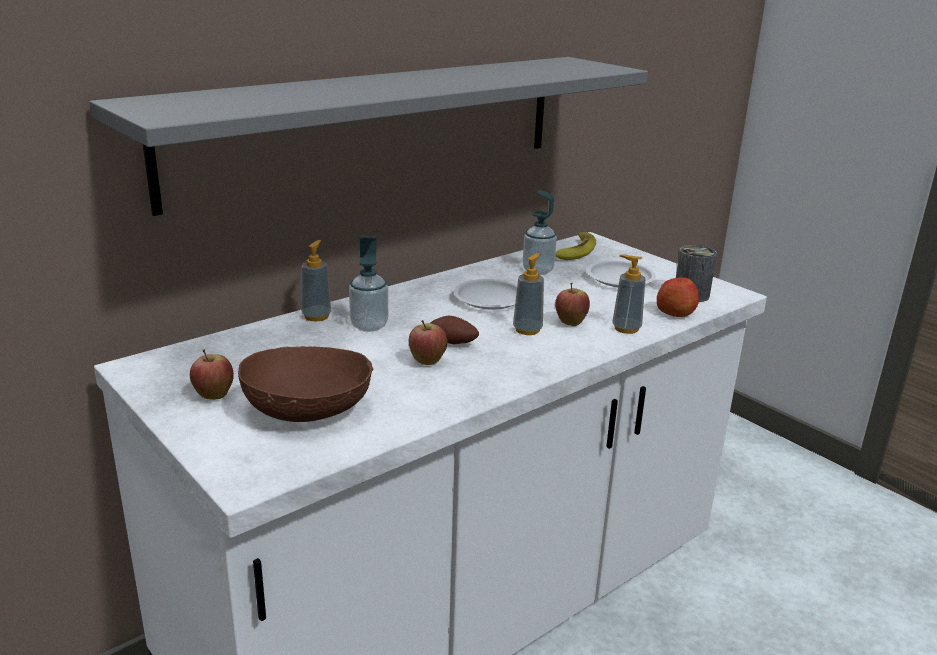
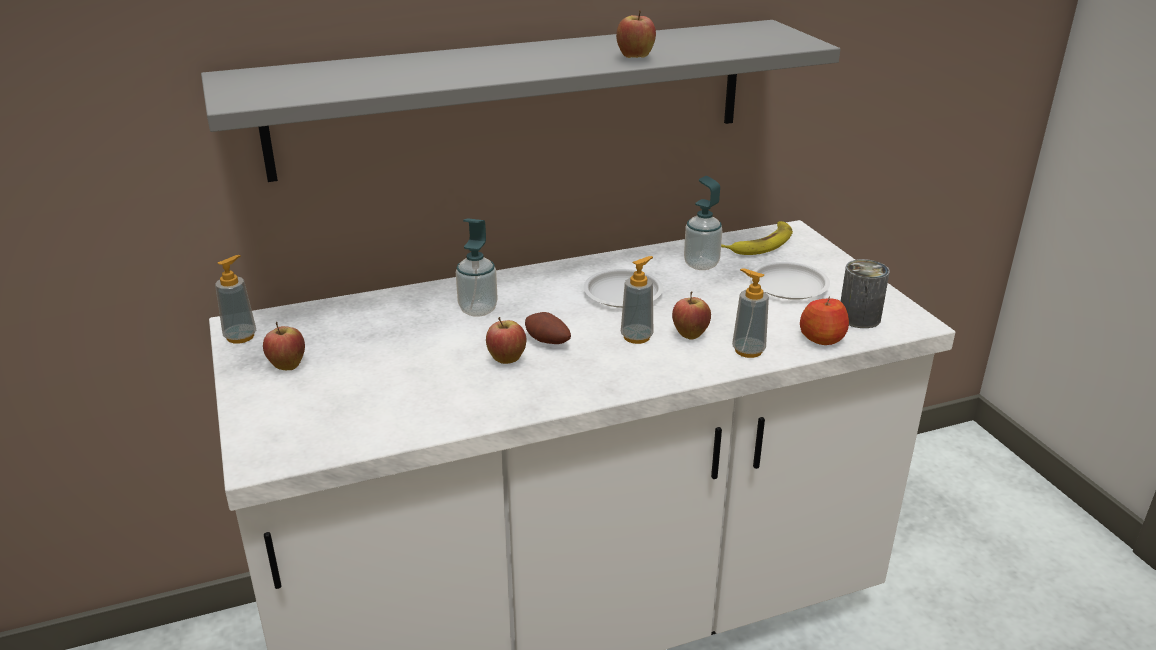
camera: 20 degrees right, 5 degrees up
(308, 411) = (359, 396): brown bowl -> none
(316, 316) = (435, 291): soap dispenser -> soap dispenser (240, 336)
(498, 80) = (635, 58): none -> apple

